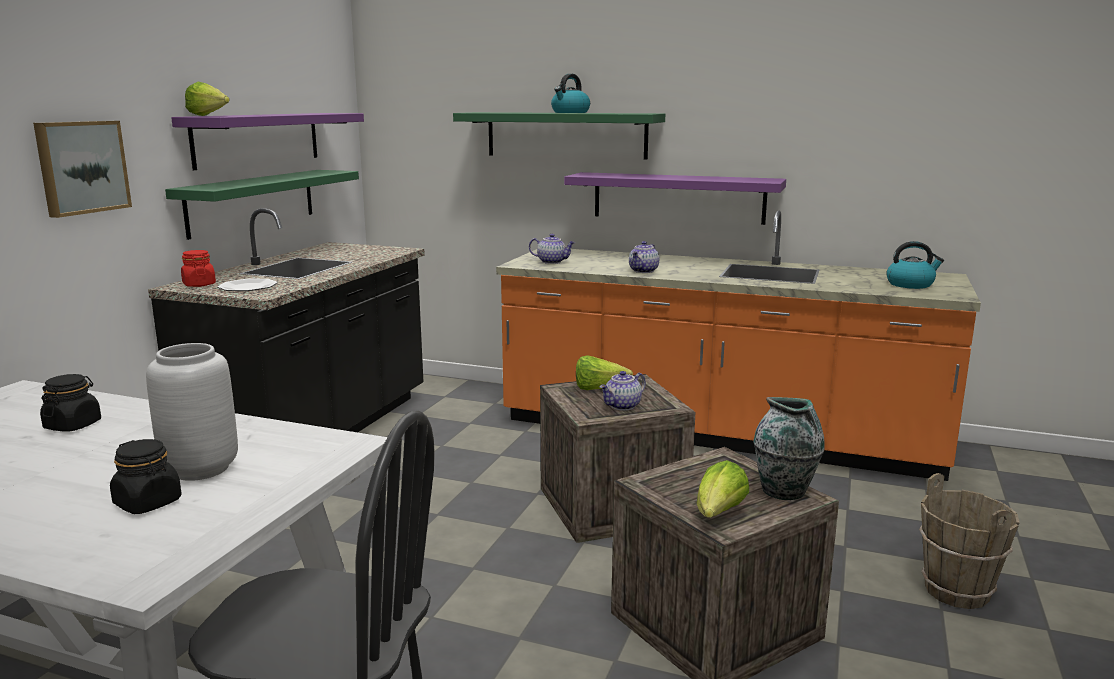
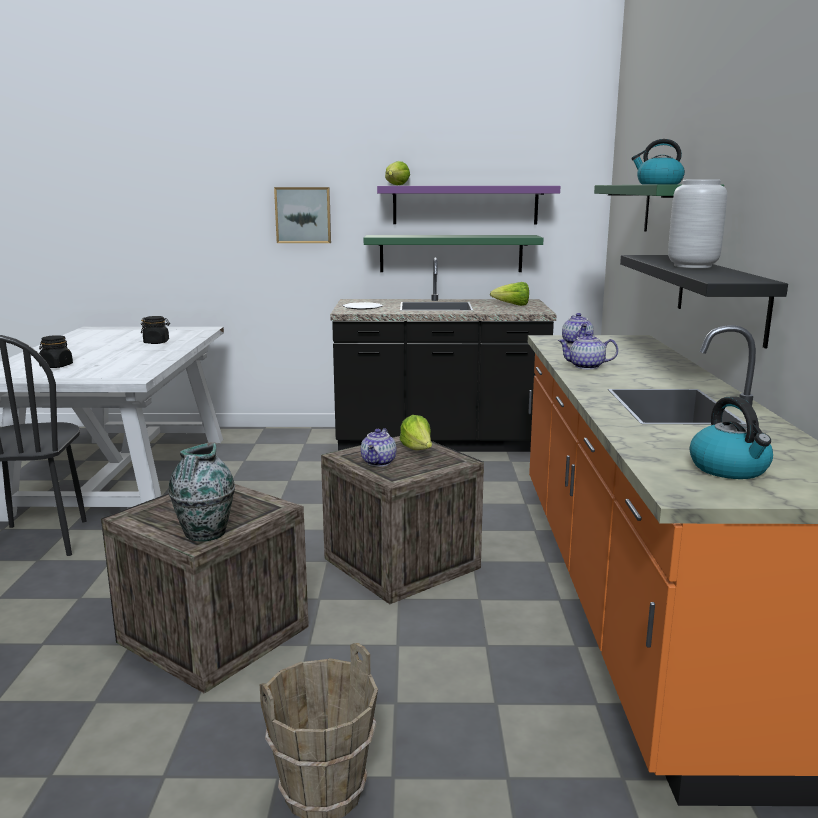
camera: 70 degrees right, 0 degrees up
(199, 284) = (359, 302): red jar -> none
(199, 470) = (96, 365): grey vase -> grey vase (691, 266)
(623, 406) = (379, 462): teapot -> teapot turned 105 degrees counterclockwise
(678, 197) = (720, 296): purple shelf -> black shelf
(719, 514) = (155, 513): lettuce -> lettuce (512, 305)

